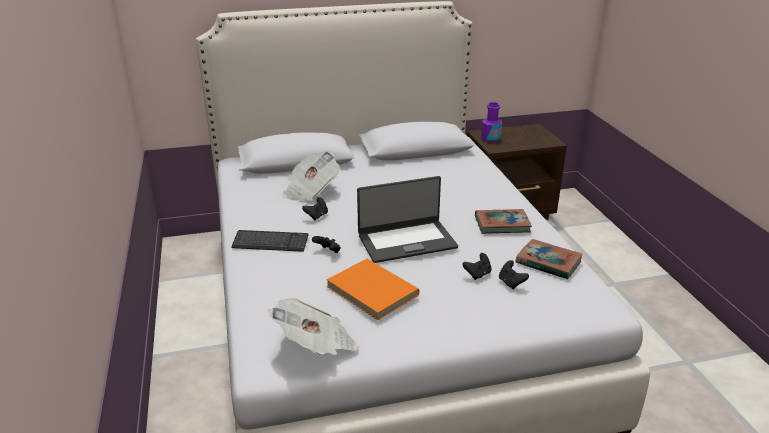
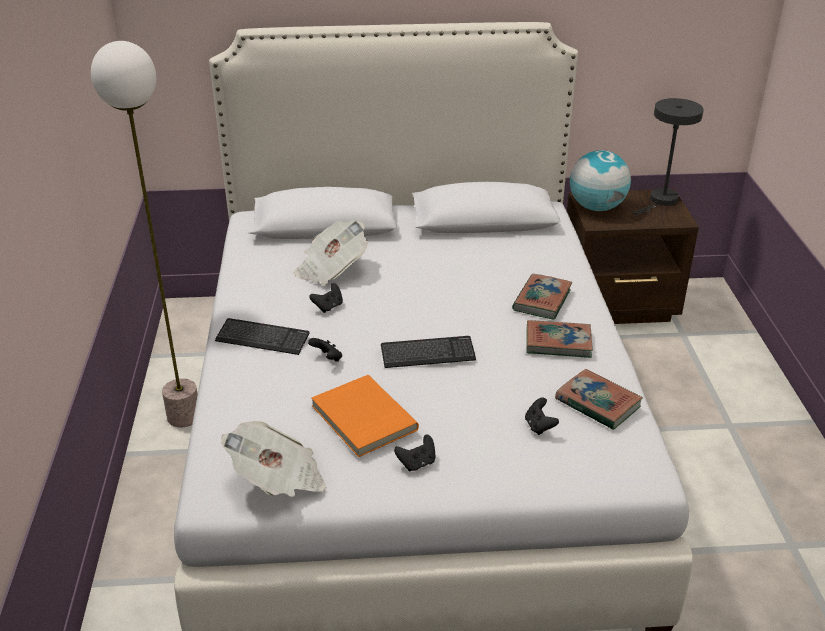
camera: 10 degrees right, 5 degrees up
(196, 322) = (184, 416): none -> floor lamp
(406, 241) = (427, 354): laptop -> keyboard
(477, 274) = (501, 410): black game controller -> black game controller (417, 463)
(479, 198) = (542, 300): none -> book
(490, 138) = (596, 207): purple bottle -> globe
(534, 131) = (661, 201): none -> grey table lamp

